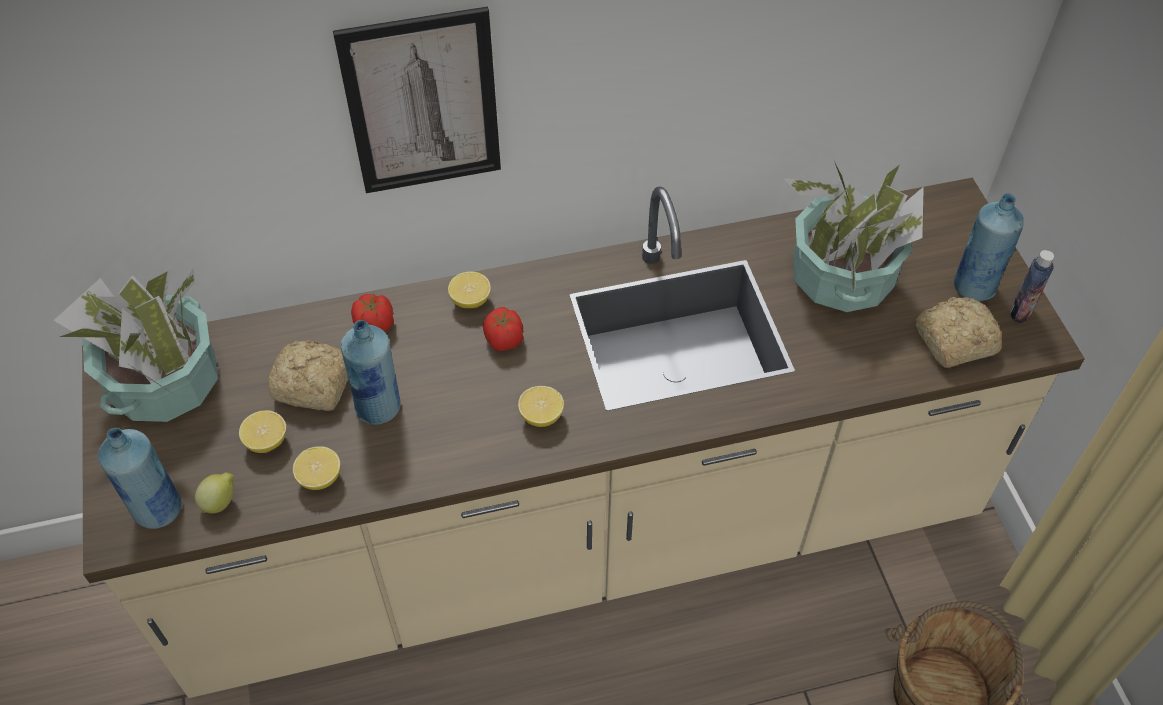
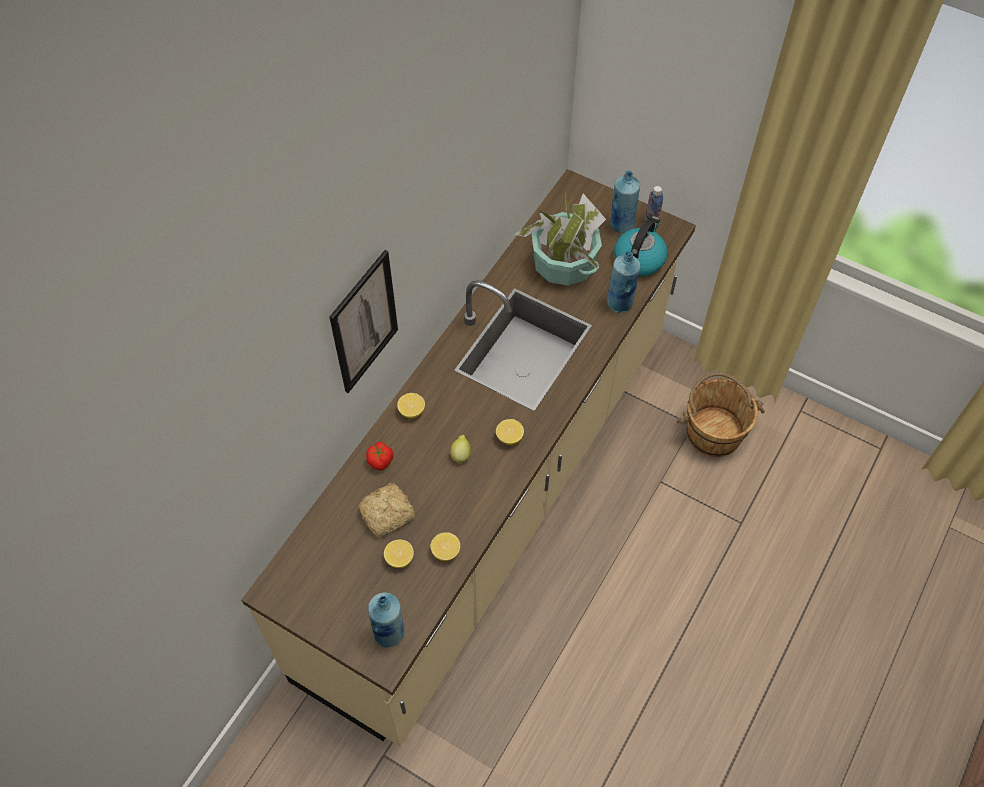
camera: 45 degrees left, 5 degrees up
(165, 382) = (312, 577): potted plant -> none
(221, 502) = (414, 603): lemon -> lemon (461, 454)
(379, 408) = (432, 497): blue bottle -> blue bottle (620, 303)
(503, 340) = (450, 417): tomato -> none
(952, 341) = (639, 258): bread -> kettle

